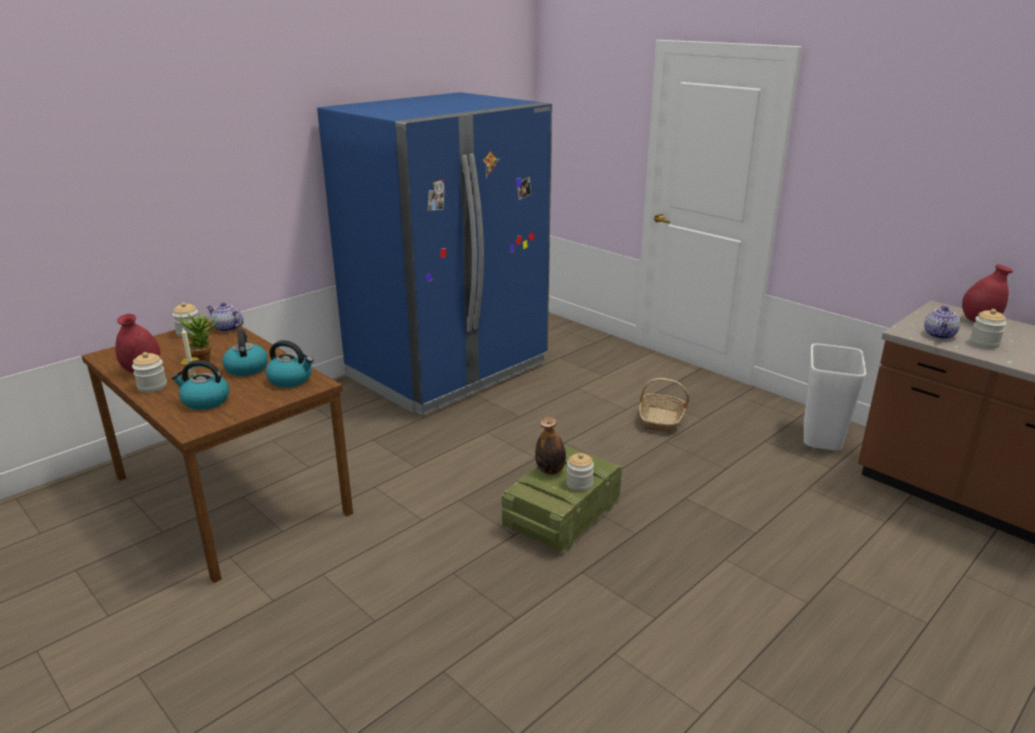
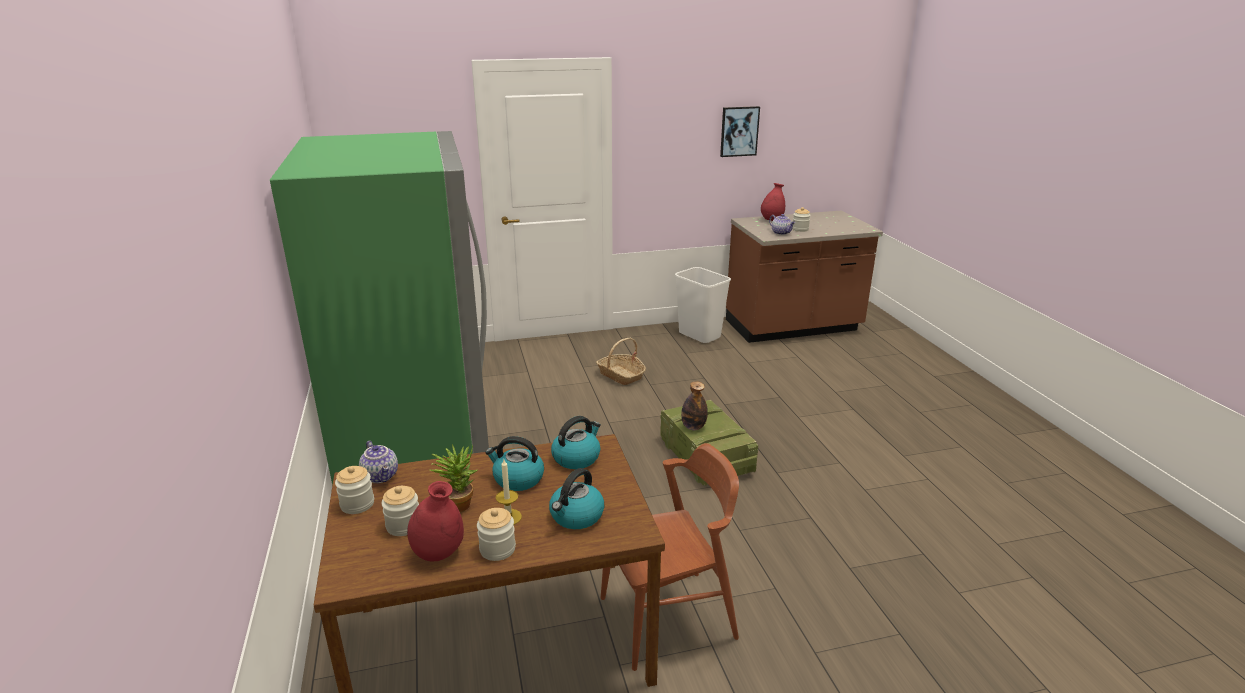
camera: 60 degrees left, 0 degrees up
(226, 328) = (381, 476): teapot -> teapot turned 90 degrees counterclockwise
(297, 565) = (668, 617): none -> brown chair
(448, 370) = (415, 436): blue fridge -> green fridge
(579, 484) = (721, 422): jar -> jar (403, 525)
(972, 174) = (739, 131): none -> picture

